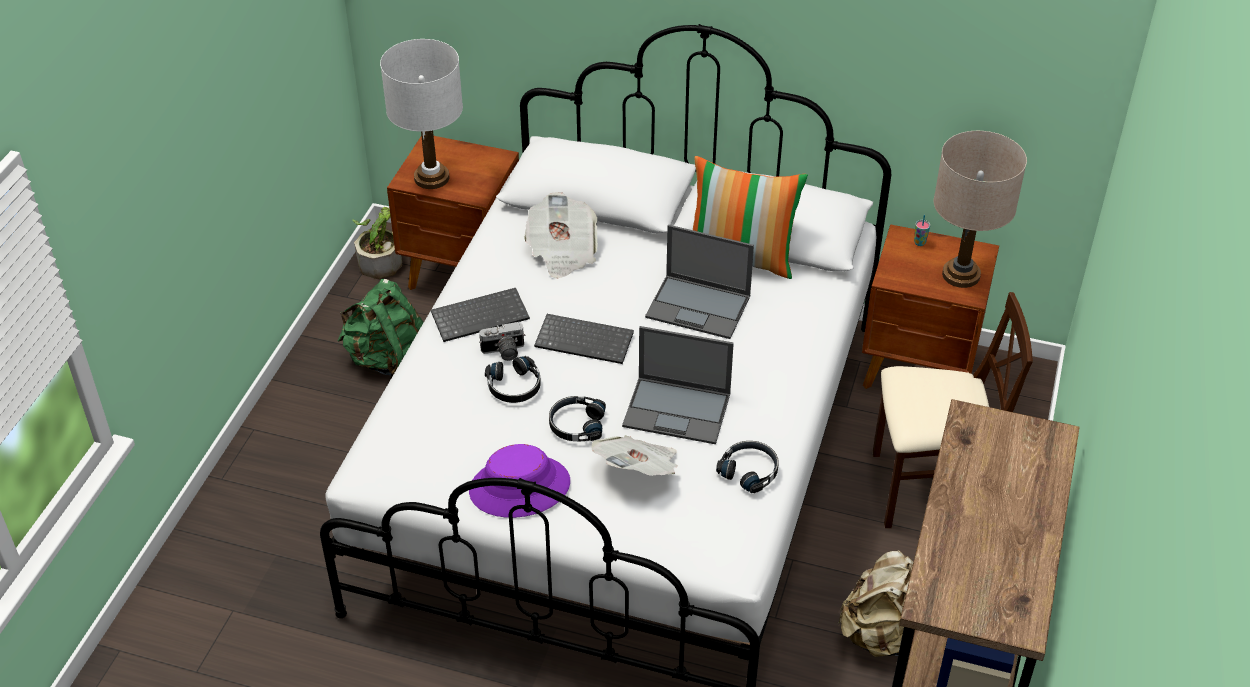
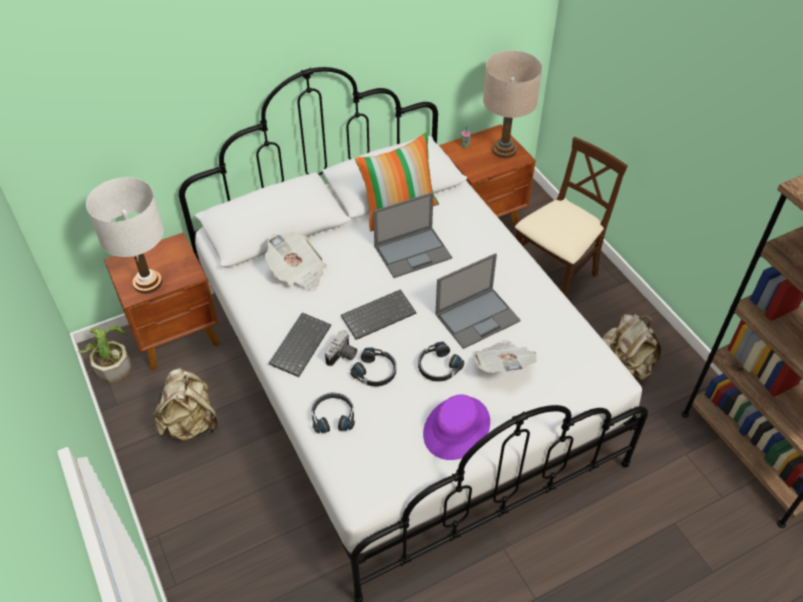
camera: 45 degrees left, 5 degrees up
(385, 358) = (190, 424): green backpack -> beige backpack
(749, 471) = (554, 322): black headphones -> black headphones (333, 416)

